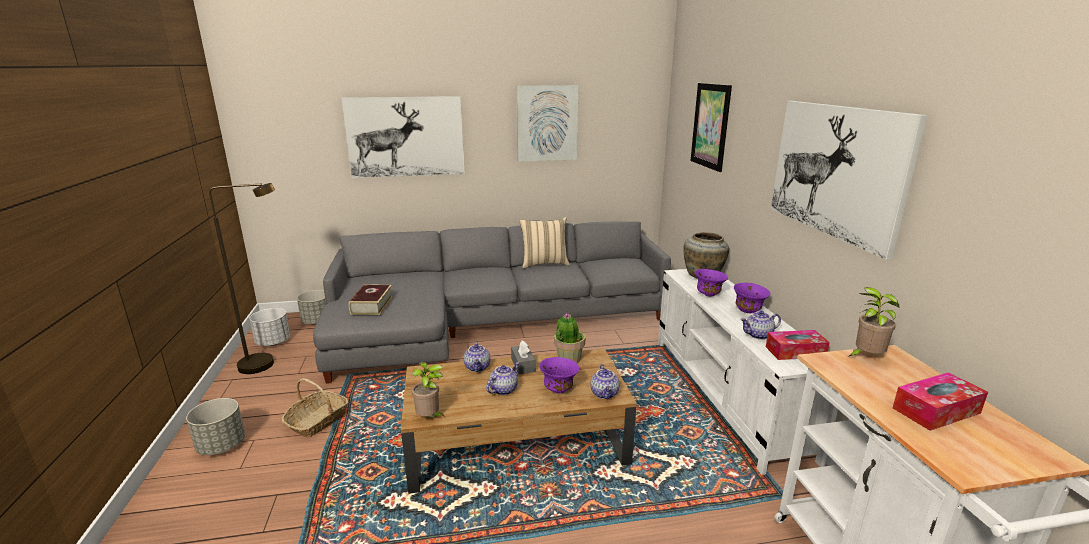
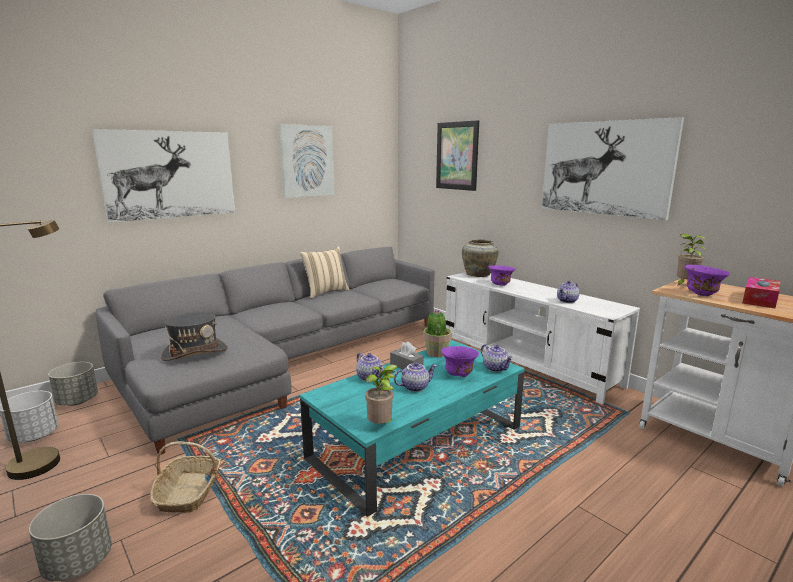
camera: 30 degrees left, 5 degrees down
(372, 305) = (195, 353): book -> grey hat
(503, 389) = (415, 387): teapot -> teapot turned 60 degrees clockwise
(518, 443) = (418, 442): brown coffee table -> turquoise coffee table
(748, 311) = (539, 289): purple bowl -> purple bowl (702, 294)
(795, 352) = (601, 305): tissue box -> none

